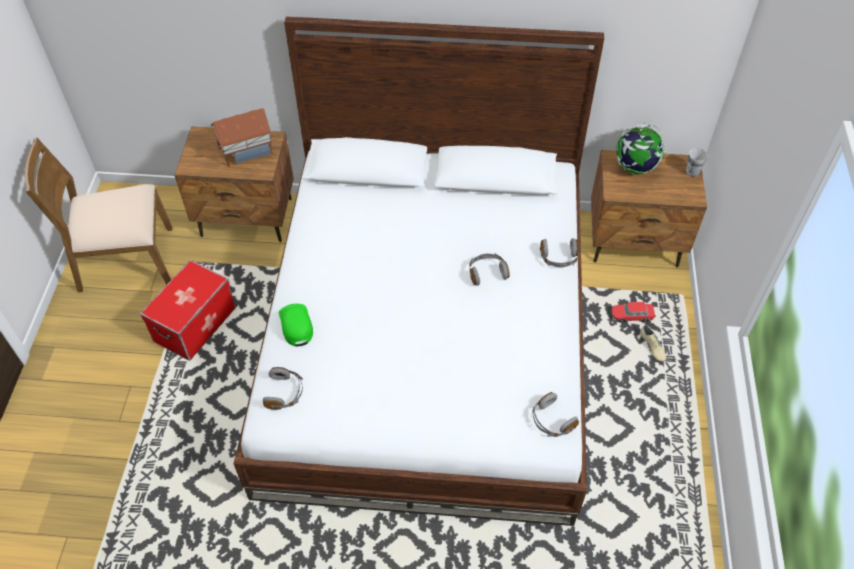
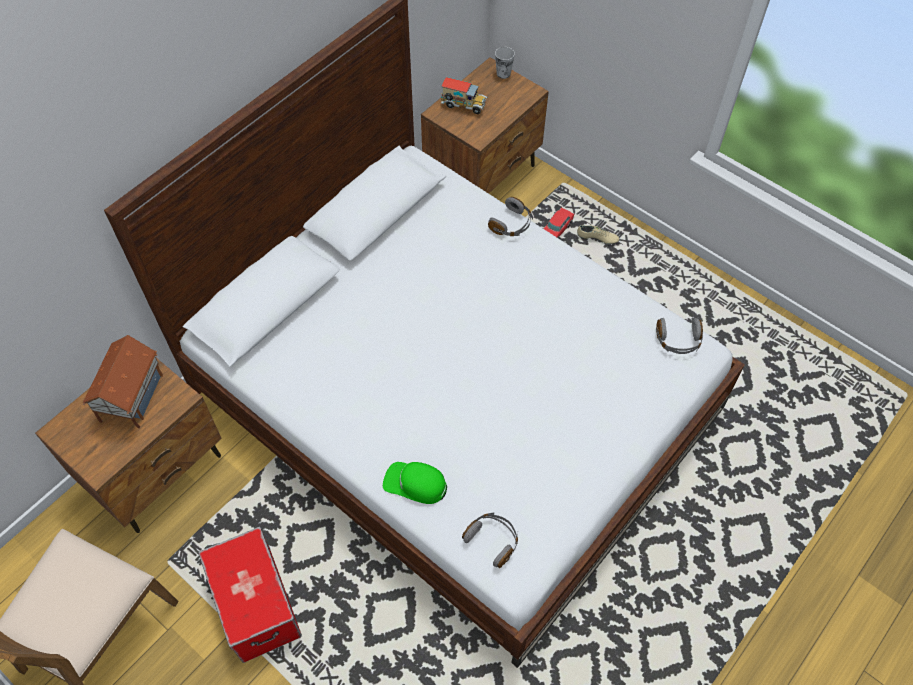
camera: 55 degrees left, 5 degrees up
(487, 272) = (484, 286): grey headphones -> none
(635, 168) = (463, 105): globe -> toy truck

